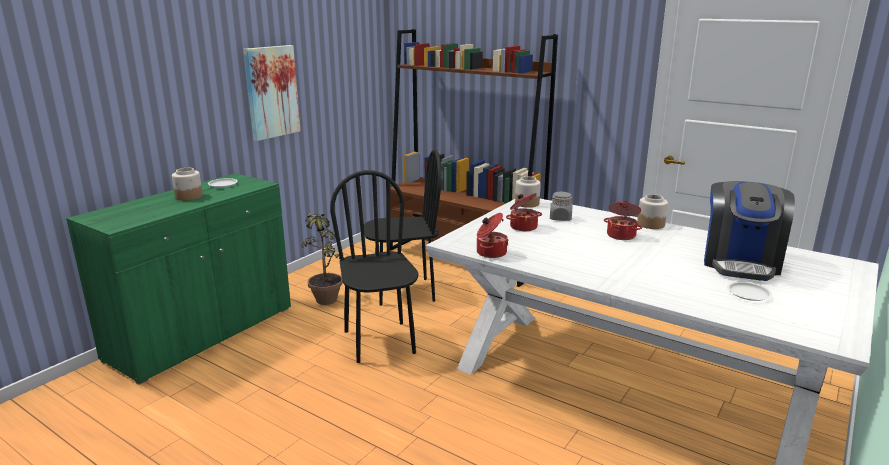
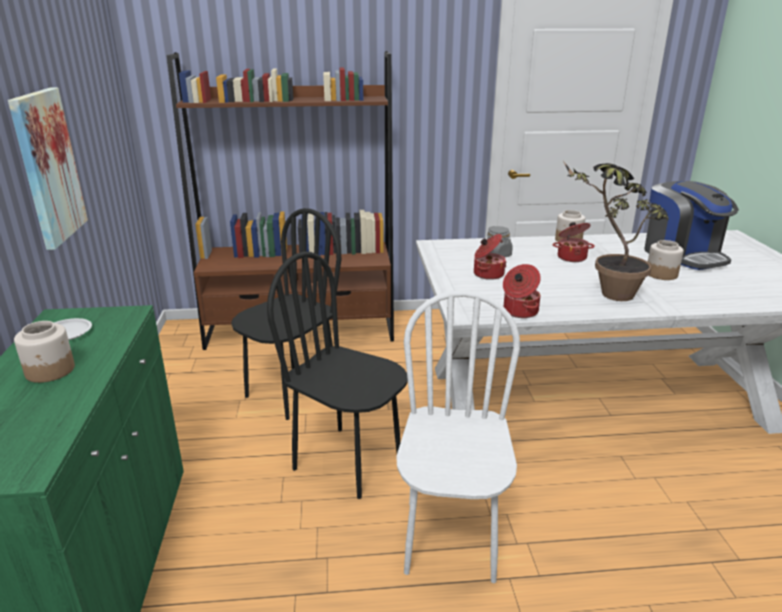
camera: 40 degrees left, 5 degrees up
(324, 297) = (205, 439): potted plant -> potted plant (605, 292)
(374, 409) = (451, 540): none -> white chair
(527, 203) = (440, 248): jar -> jar (661, 274)
(748, 294) = (737, 280): white plate -> none

